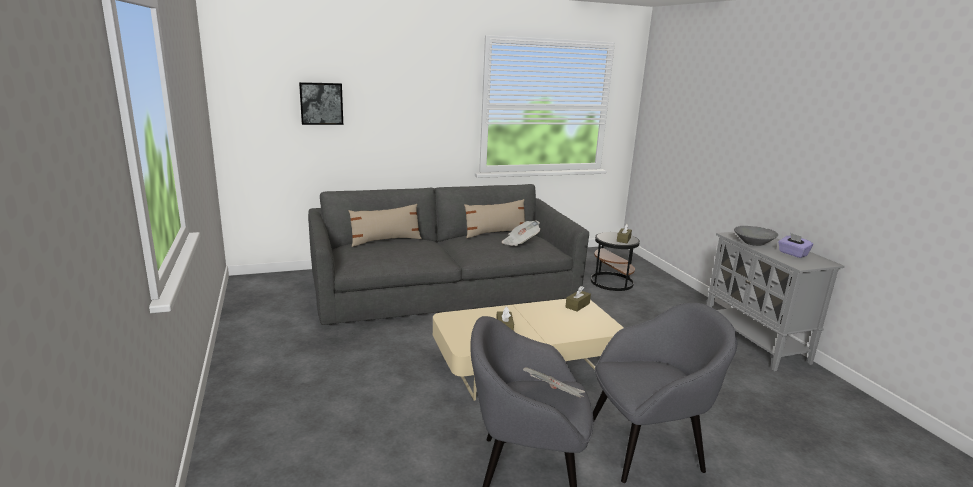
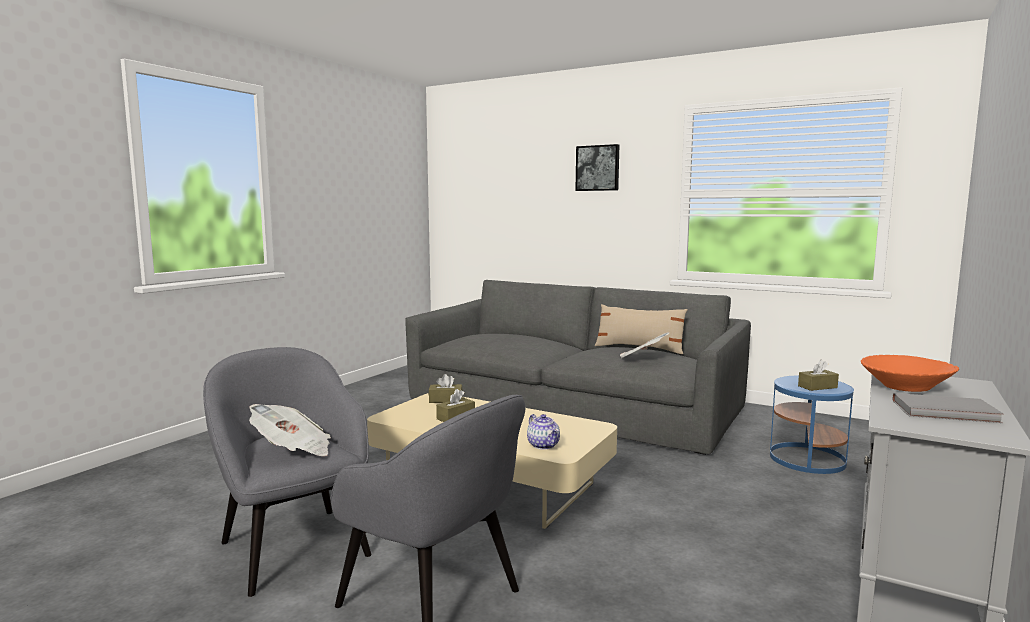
camera: 50 degrees right, 10 degrees down
(321, 103) = (510, 195): picture -> picture (598, 168)
(385, 240) = (514, 334): beige pillow -> none
(577, 305) = (583, 427): brown tissue box -> brown tissue box (445, 400)
(592, 326) = (544, 445): none -> teapot
(611, 282) = (806, 459): black side table -> blue side table
(753, 243) = (905, 387): grey bowl -> orange bowl
(792, 254) = (946, 412): purple tissue box -> grey book

